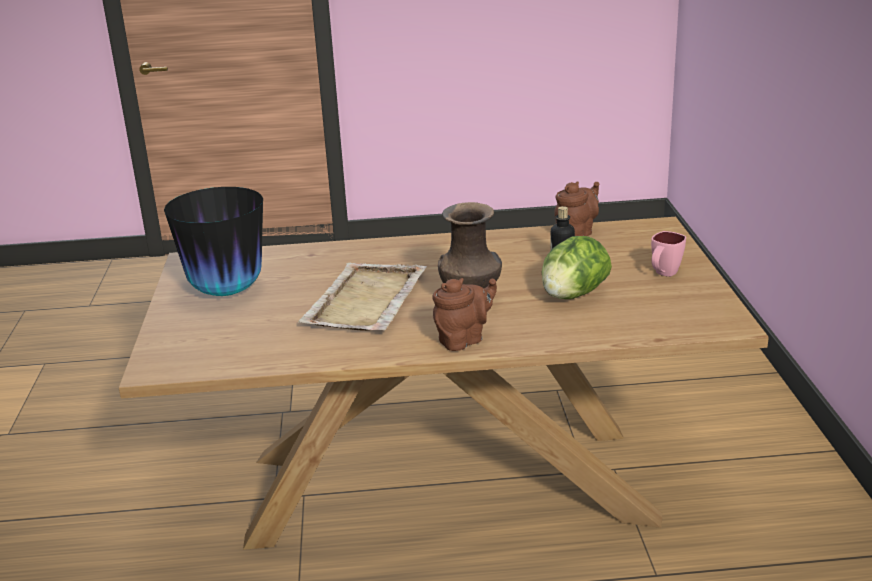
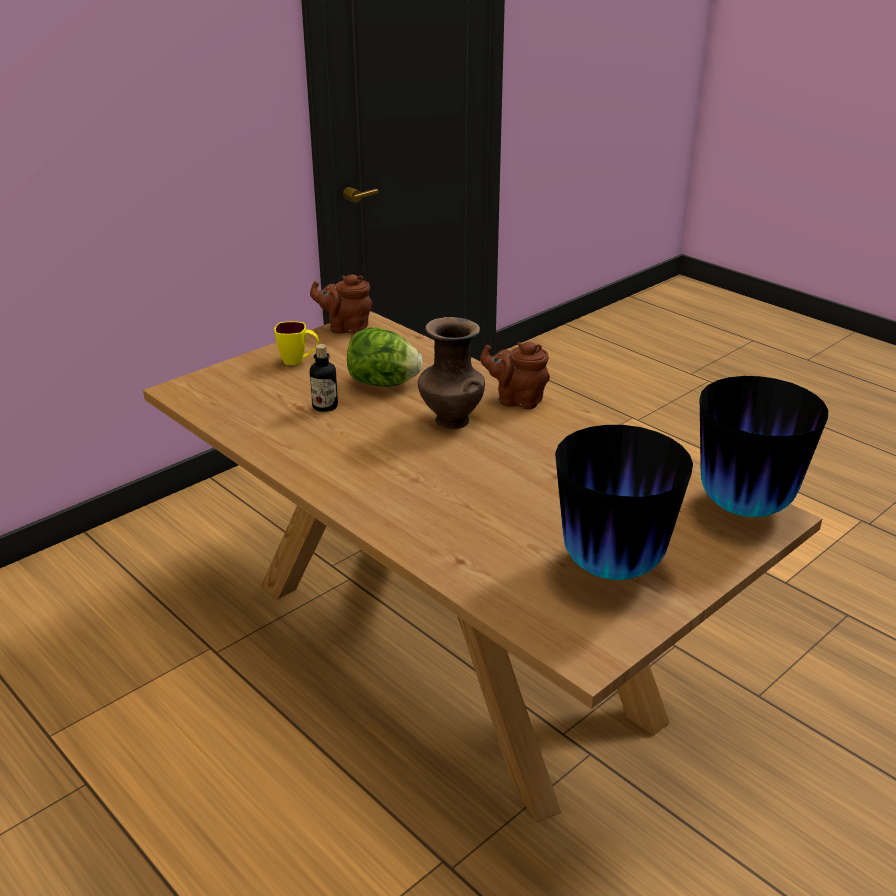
camera: 130 degrees left, 5 degrees up
(183, 362) = (744, 507): none -> vase
(365, 301) = (517, 471): beige tray -> none
(576, 234) = (239, 422): brown teapot -> brown teapot (346, 328)
(663, 274) = (299, 361): pink mug -> yellow mug

